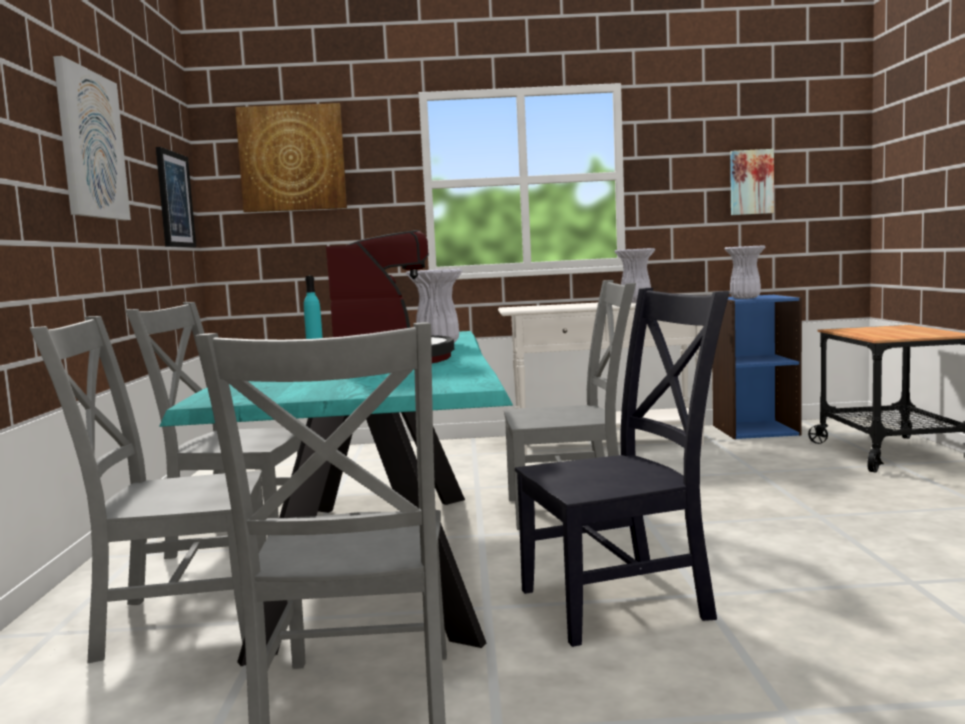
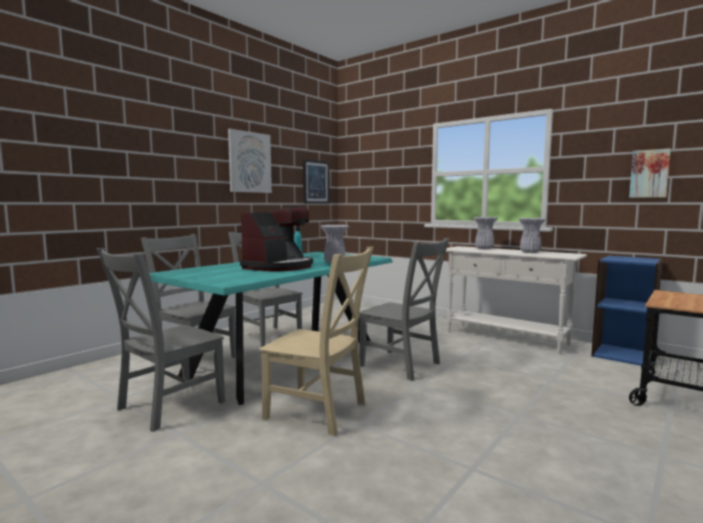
camera: 40 degrees right, 0 degrees up
(292, 158) = (375, 161): picture -> none
(622, 603) = (319, 412): black chair -> beige chair
(745, 298) = (619, 258): white vase -> white vase (484, 248)

